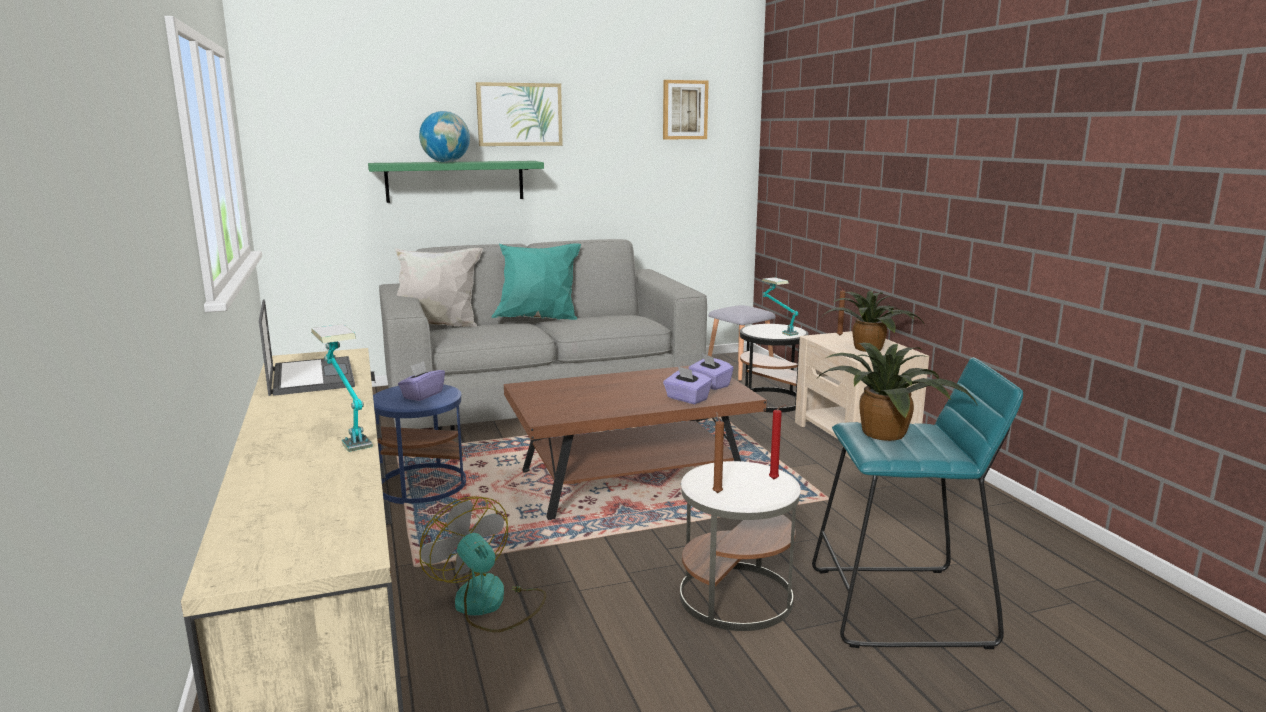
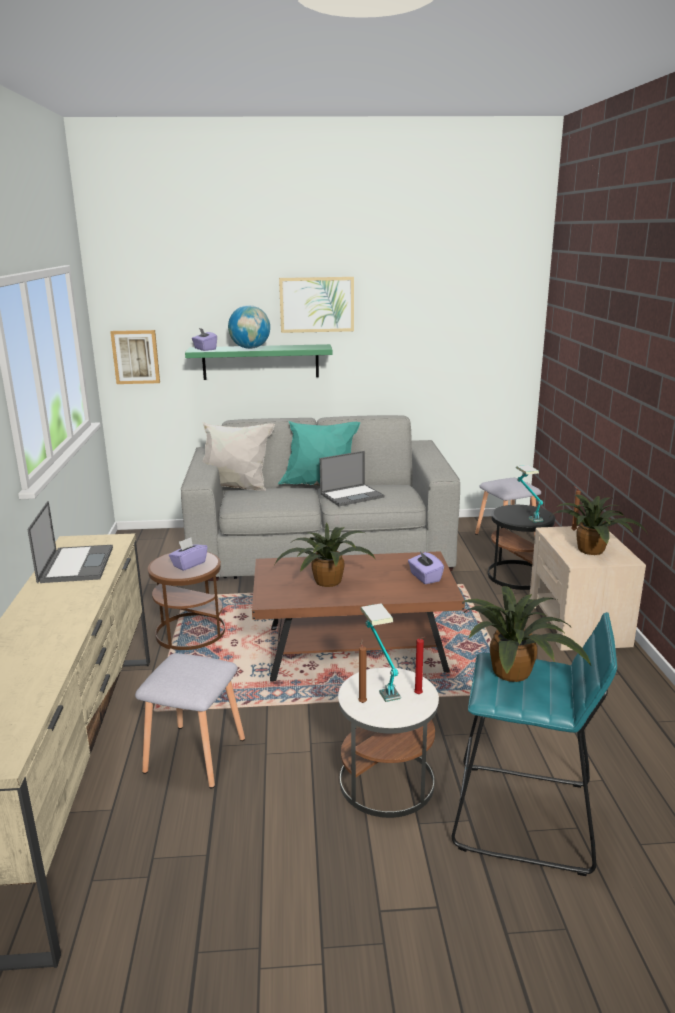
camera: 15 degrees right, 5 degrees up
(347, 433) = (66, 632): table lamp -> table lamp (380, 681)
(423, 485) = (190, 632): blue side table -> brown side table
(489, 604) = (193, 755): fan -> grey stool
(584, 323) = (352, 495): none -> laptop
(602, 397) = (326, 582): none -> potted plant
(684, 110) = (470, 297): picture -> picture (136, 357)
(686, 399) = (395, 592): purple tissue box -> purple tissue box (205, 349)

